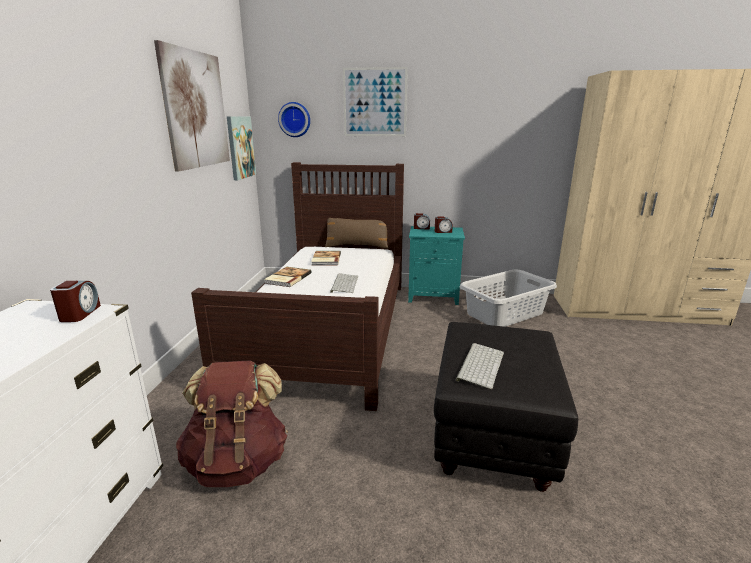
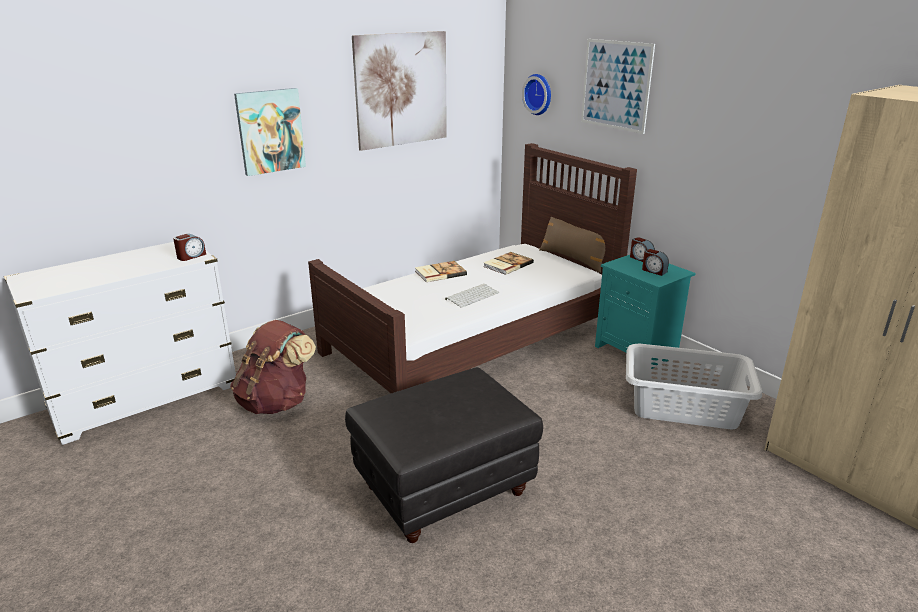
camera: 45 degrees right, 5 degrees up
(240, 147) = (474, 121): picture -> picture (270, 131)
(479, 365) = (411, 405): keyboard -> none

